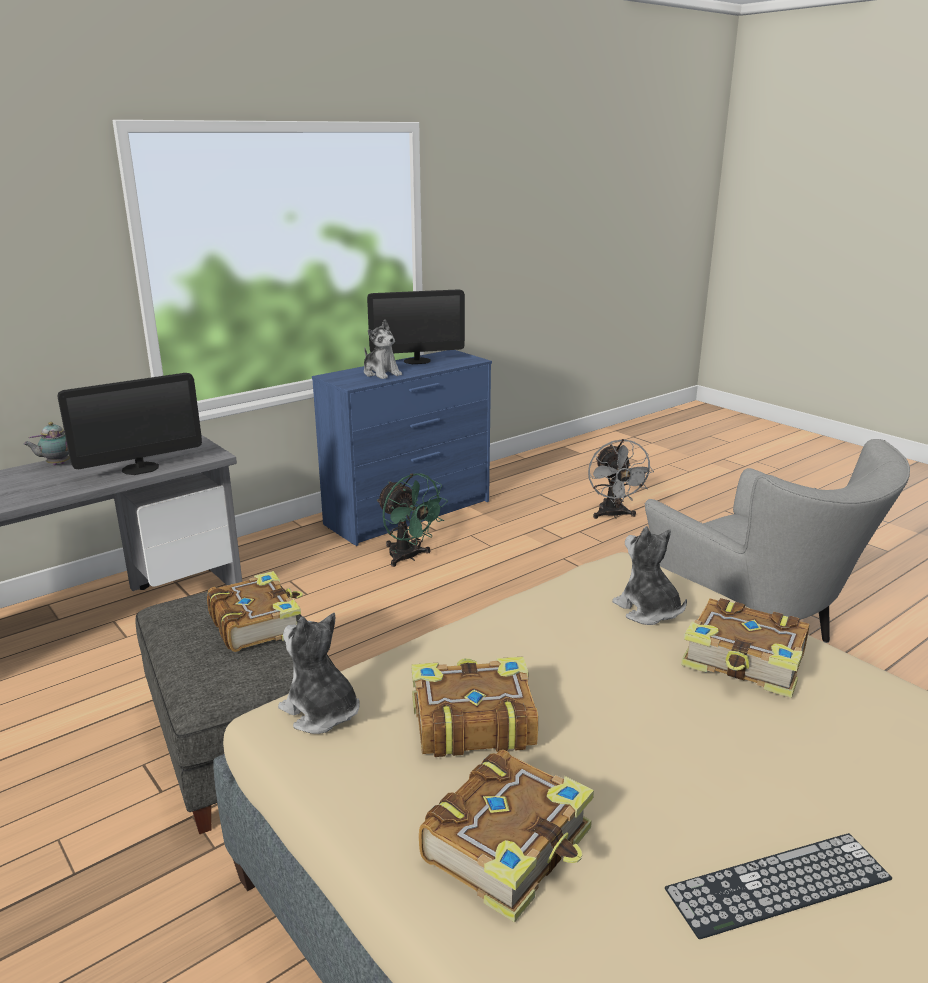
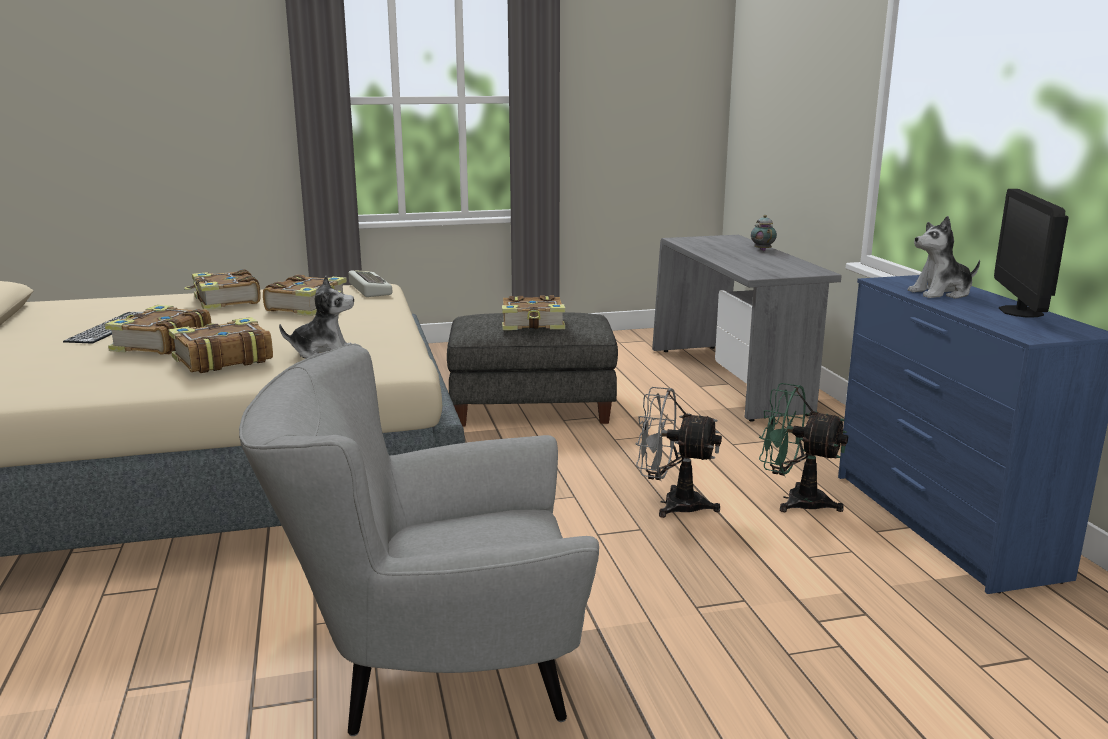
camera: 115 degrees right, 5 degrees down
(140, 468) = (736, 262): monitor -> none
(321, 712) = (368, 289): plush toy -> keyboard
(408, 557) = (795, 500): green fan -> green fan turned 45 degrees clockwise
(613, 515) = (907, 709): grey fan -> grey fan (672, 504)
(765, 753) = (160, 344): none -> book

